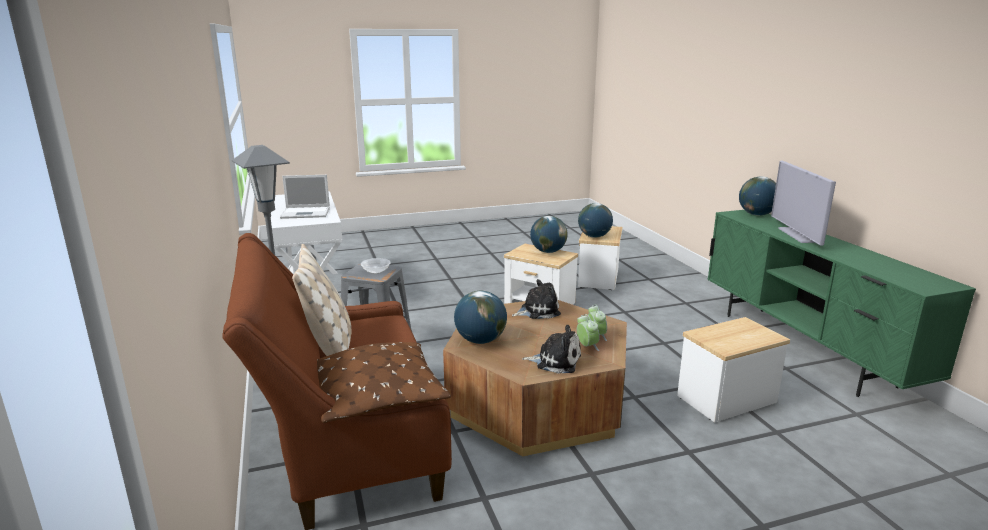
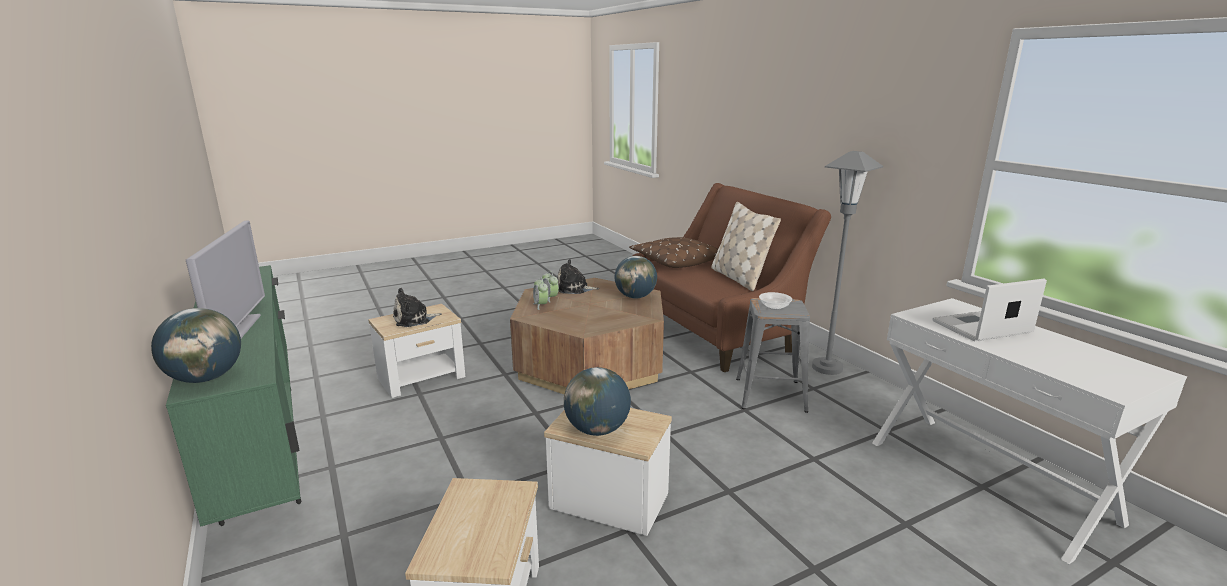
camera: 170 degrees right, 0 degrees up
(537, 311) = (594, 322): plush toy -> plush toy (414, 320)
(594, 236) = (499, 499): globe -> none

